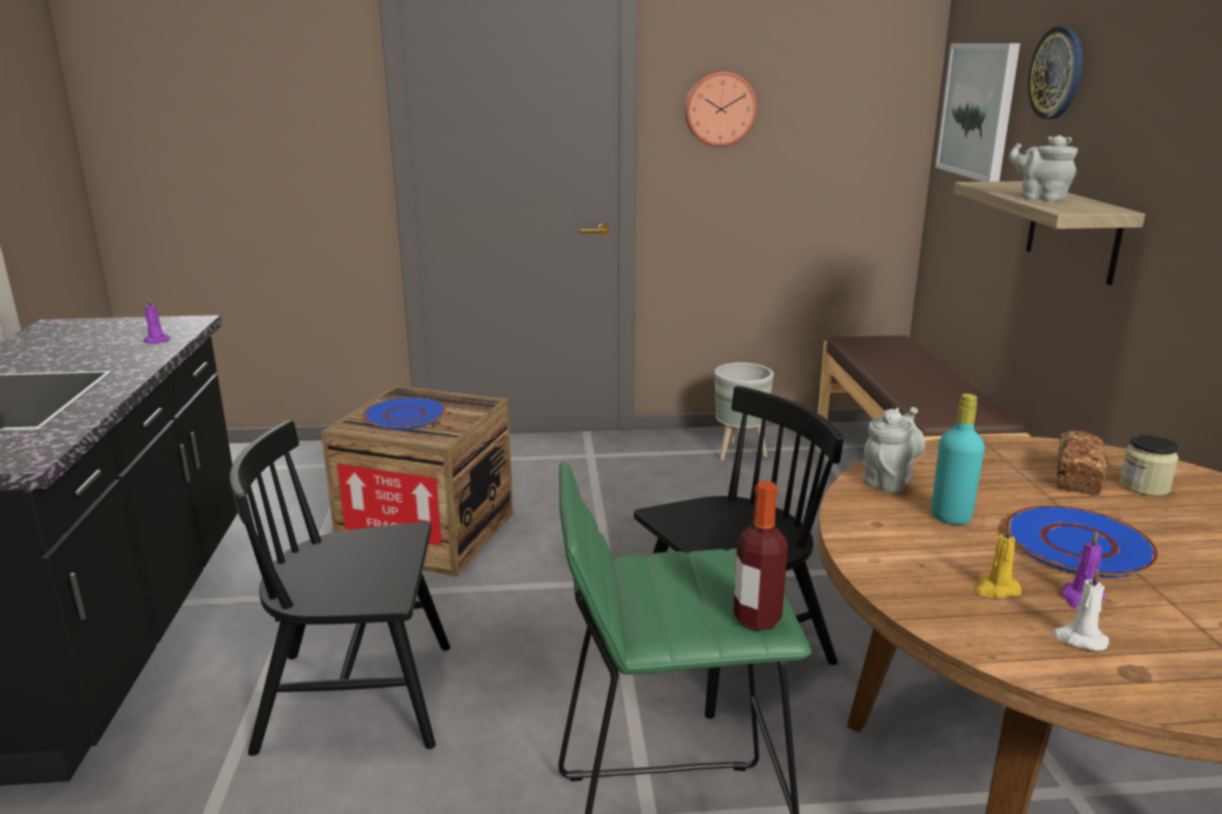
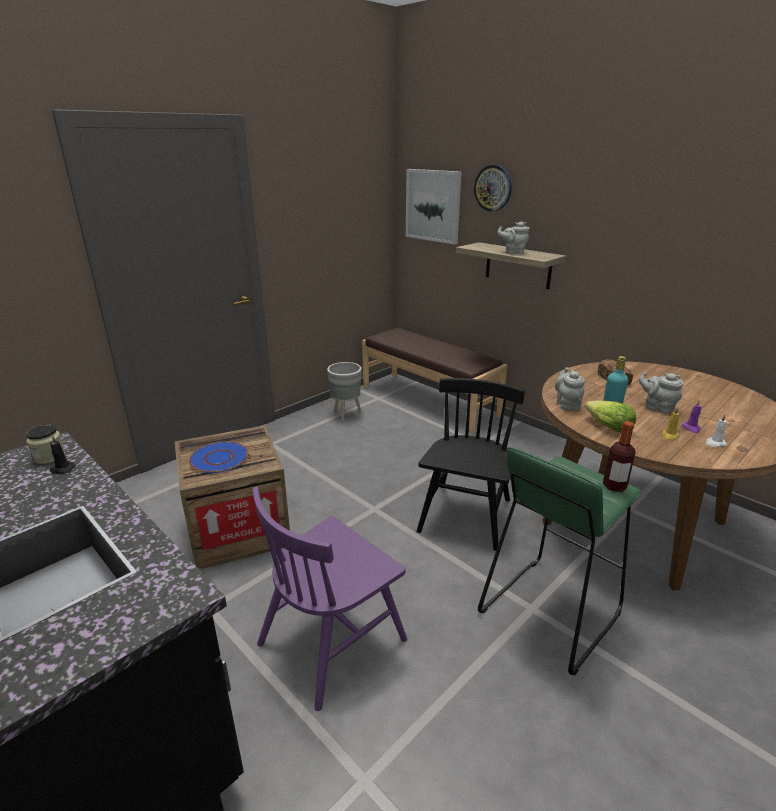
camera: 40 degrees left, 5 degrees up
(156, 341) = (62, 469): purple candle -> black candle
(359, 697) = (332, 640): black chair -> purple chair
(720, 109) = (298, 214): wall clock -> none
(895, 532) = (608, 427): none -> lettuce
(1078, 544) = (657, 407): blue plate -> grey teapot
(1144, 486) = (633, 376): jar -> jar (49, 457)

